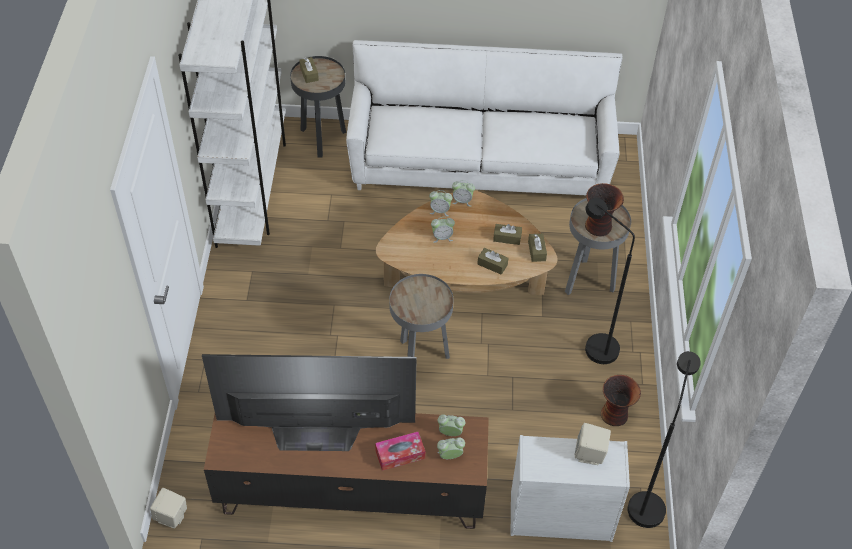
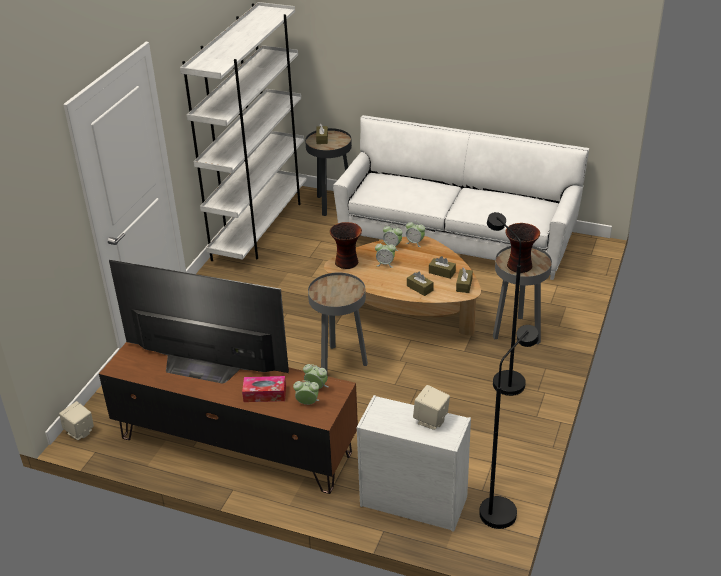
camera: 20 degrees right, 15 degrees down
(615, 414) = (500, 434): vase -> vase (347, 262)

